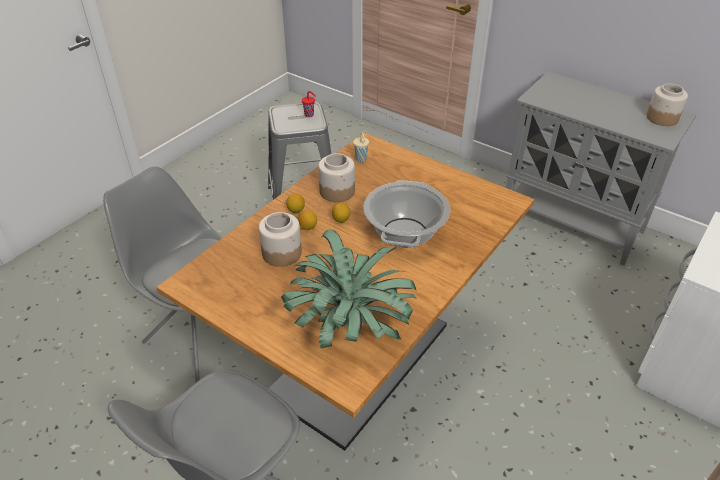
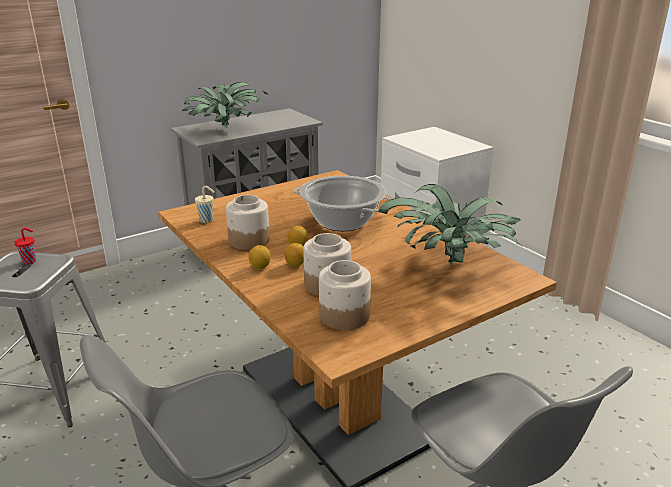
camera: 70 degrees left, 15 degrees down
(575, 99) = (225, 129): none -> potted plant
(661, 118) = (282, 115): jar -> jar (343, 316)

